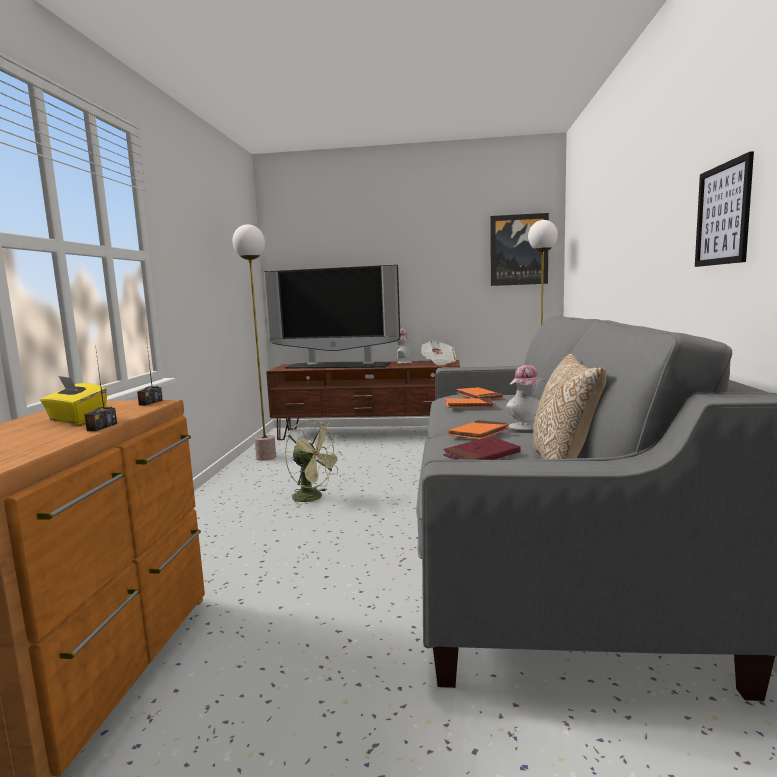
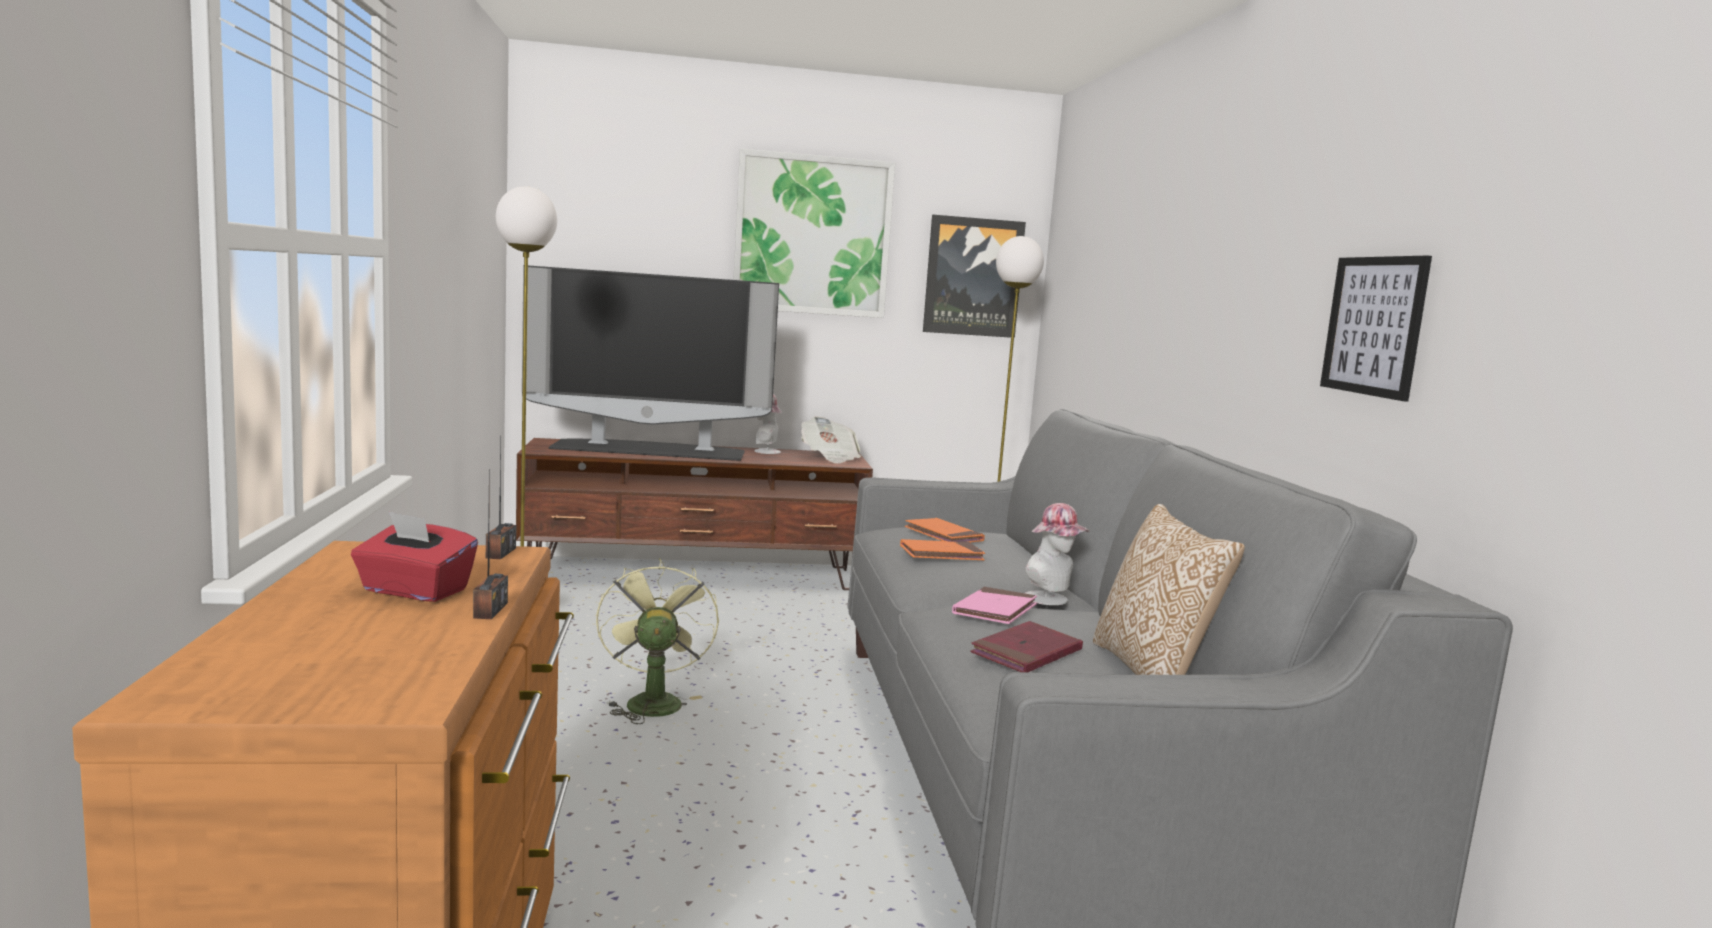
camera: 15 degrees left, 0 degrees up
(76, 420) = (414, 591): yellow tissue box -> red tissue box
(313, 498) = (652, 701): green fan -> green fan turned 120 degrees counterclockwise
(421, 237) = (812, 235): none -> picture
(479, 433) = (995, 610): orange book -> pink book

